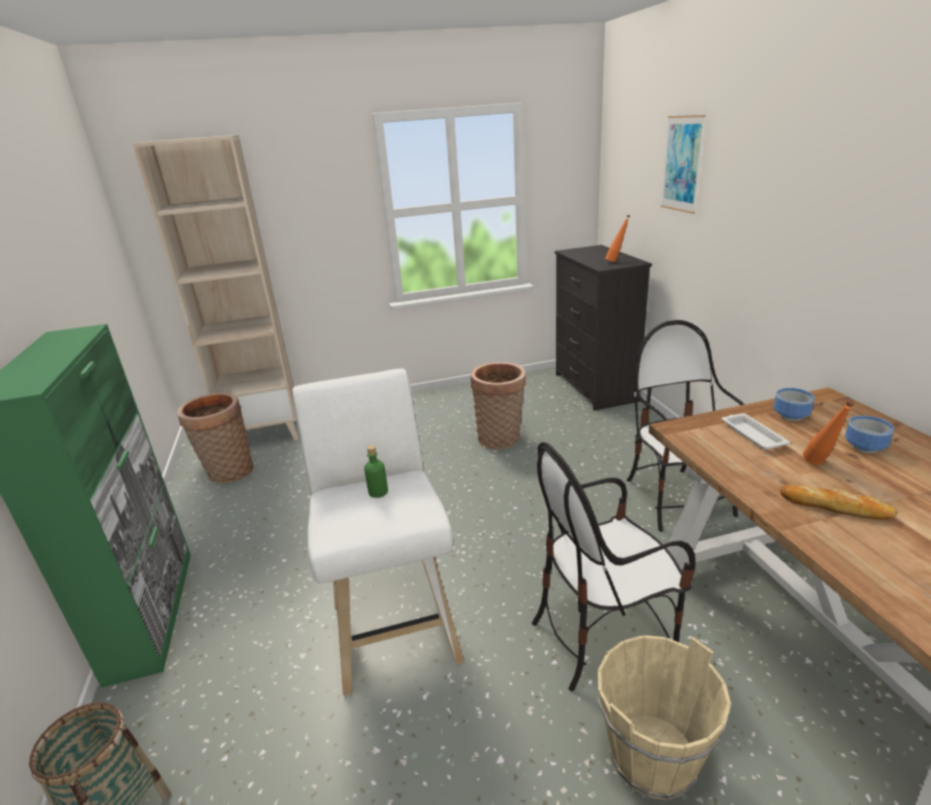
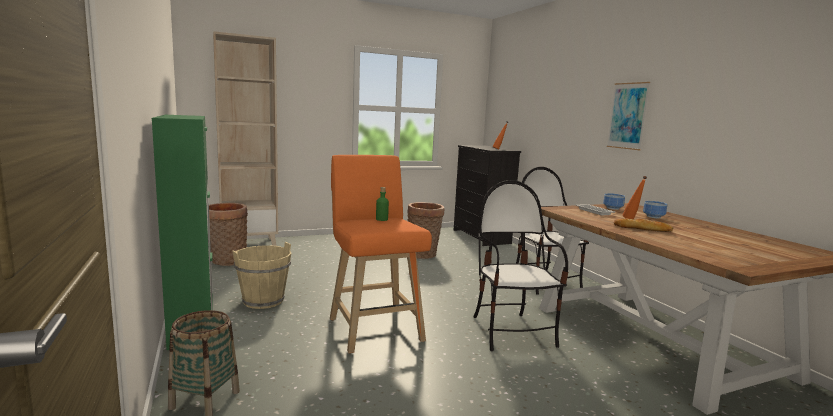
camera: 10 degrees left, 15 degrees down
(394, 625) = (374, 327): white stool -> orange stool
(603, 636) = (512, 332): chair -> chair turned 105 degrees clockwise
(652, 756) = (552, 375): beige bucket -> beige bucket (263, 301)
(682, 164) = (540, 91): picture -> picture (627, 116)

